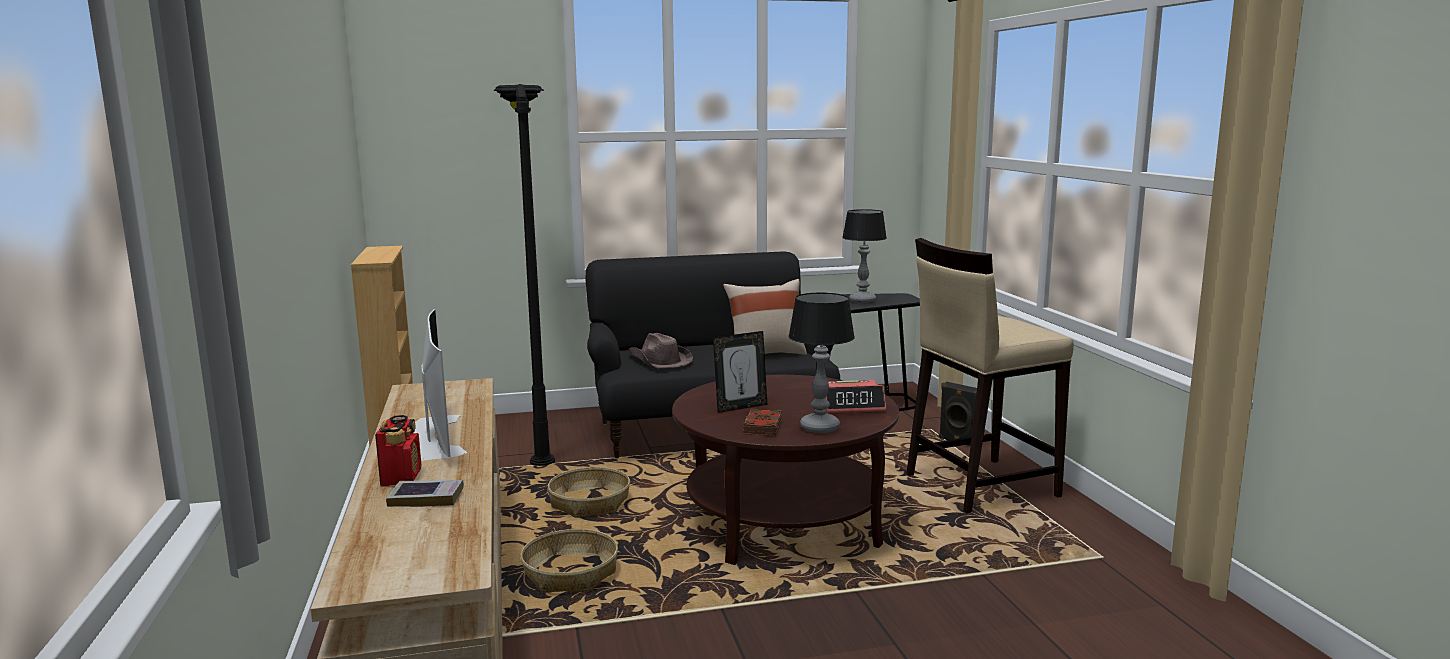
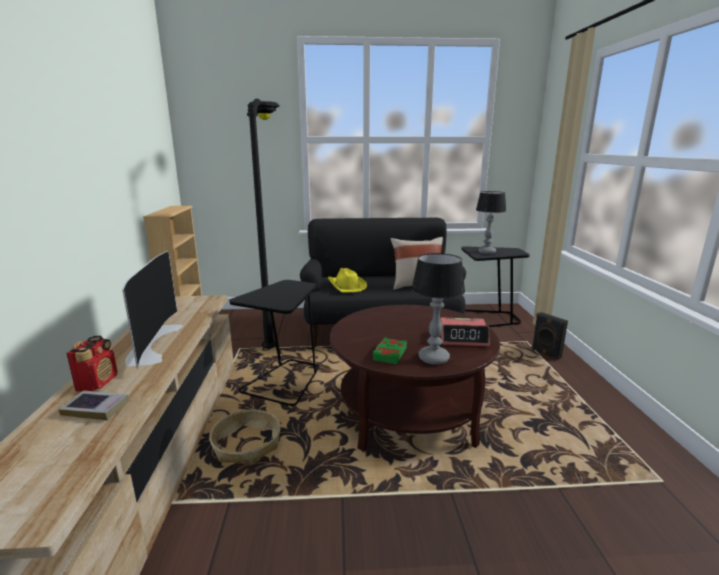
camera: 10 degrees right, 5 degrees up
(589, 503) = (284, 382): basket -> black side table
(659, 361) = (346, 286): brown hat -> yellow hat
(740, 407) = (380, 332): picture frame -> none
(762, 427) = (389, 354): brown book -> green book
(979, 485) = (559, 393): beige stool -> none

